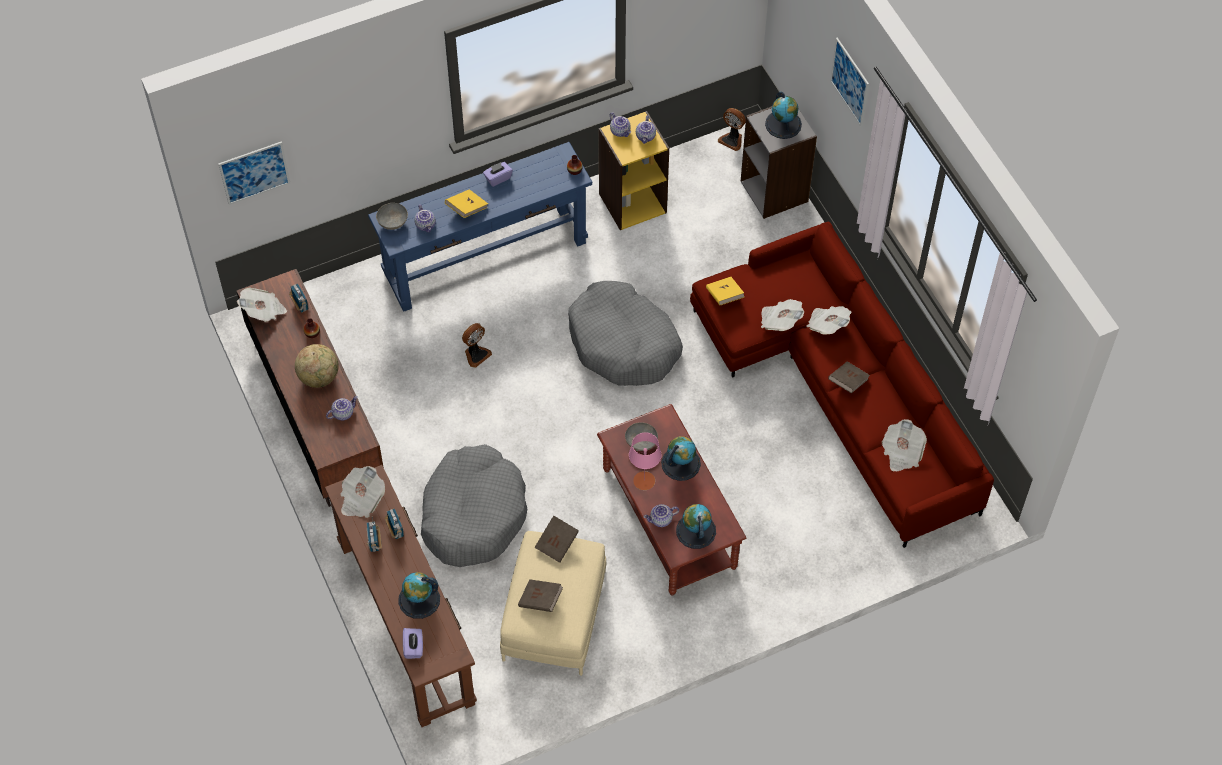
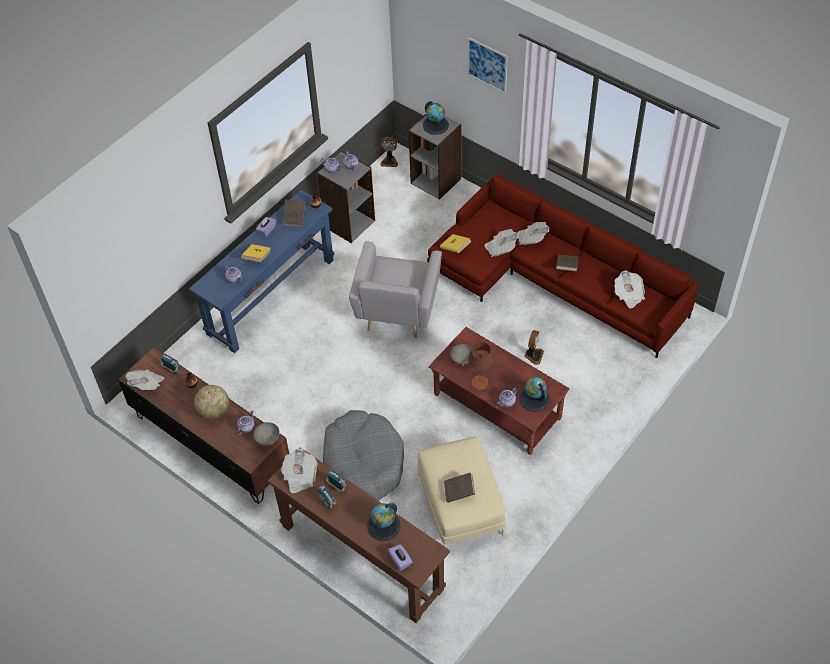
camera: 25 degrees left, 5 degrees down
(254, 172) = (104, 281): picture -> none
(392, 223) = (210, 287): grey bowl -> grey bowl (267, 439)
(476, 354) = (302, 359): fan -> fan (533, 355)
(557, 544) = (446, 449): brown book -> brown book (295, 218)
(623, 343) = (397, 311): grey dog bed -> grey armchair
(632, 202) = (348, 223): yellow bookcase -> grey bookcase
(644, 481) = (479, 382): pink table lamp -> brown table lamp
(680, 463) = (496, 361): globe -> none

